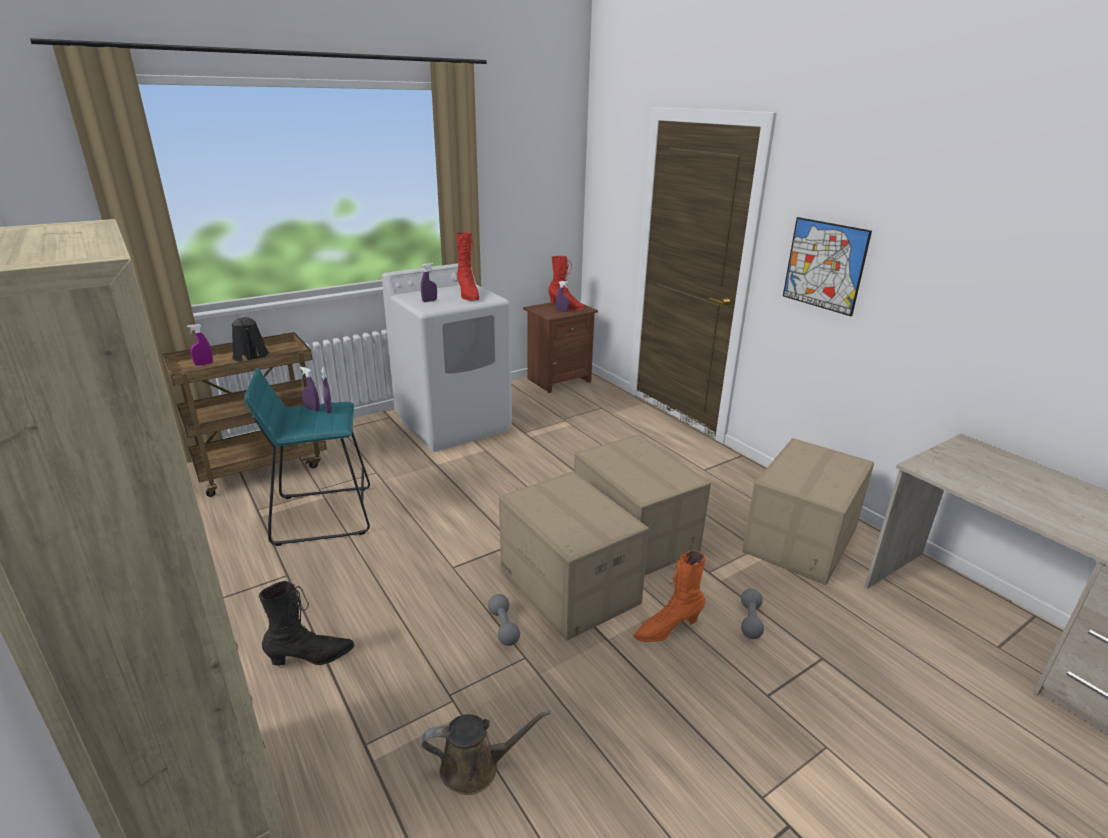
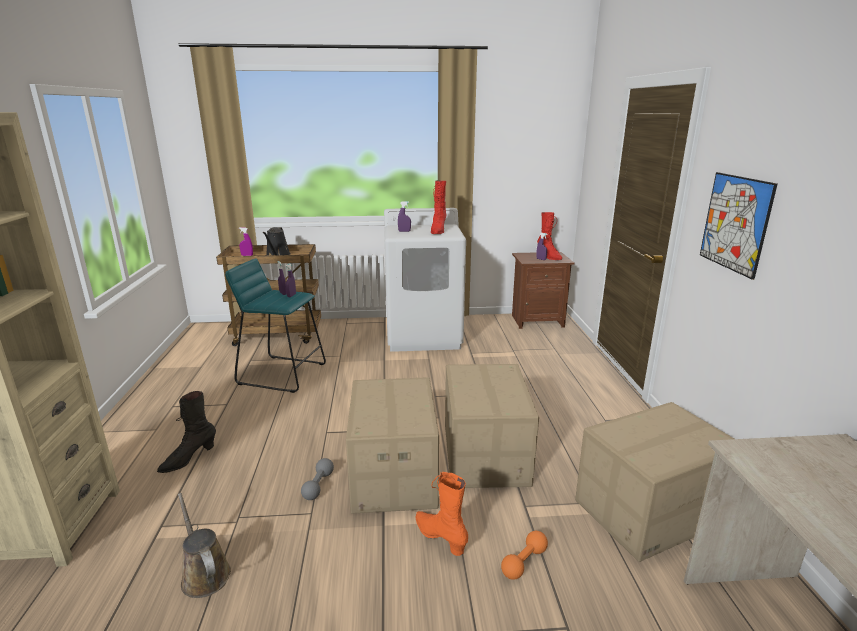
camera: 30 degrees right, 5 degrees down
(311, 657) = (189, 459): black boot -> black boot turned 120 degrees clockwise
(475, 767) = (204, 574): brown watering can -> brown watering can turned 150 degrees counterclockwise
(667, 629) = (440, 537): orange boot -> orange boot turned 45 degrees clockwise
(750, 621) = (524, 562): grey dumbbell -> orange dumbbell

